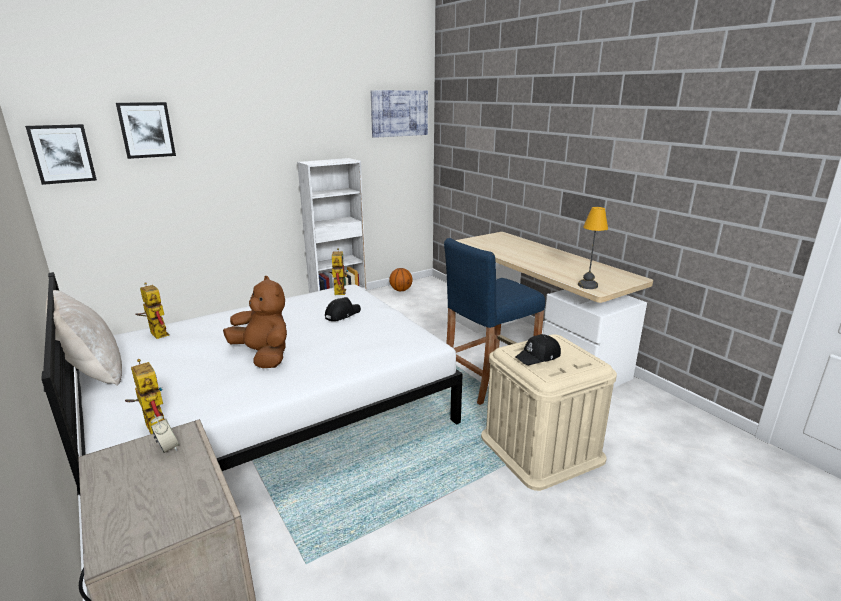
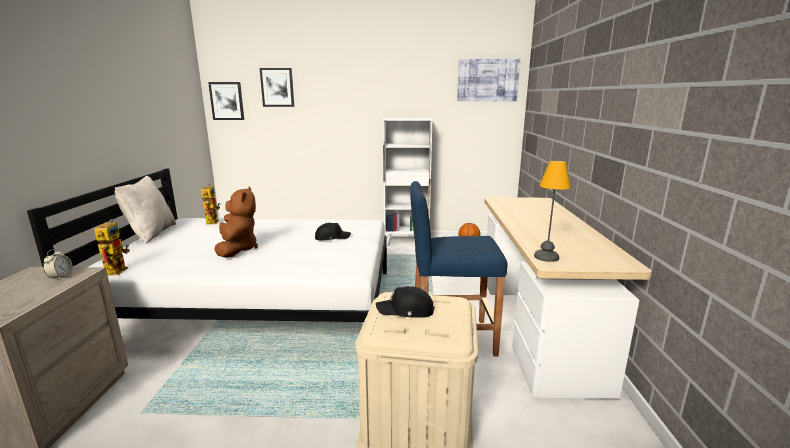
camera: 35 degrees right, 5 degrees down
(338, 290) = (359, 221): toy robot -> none

